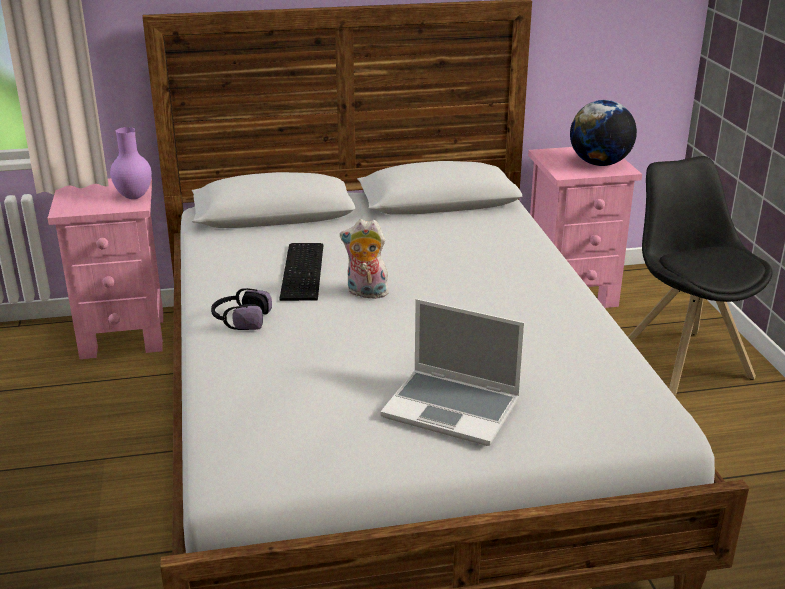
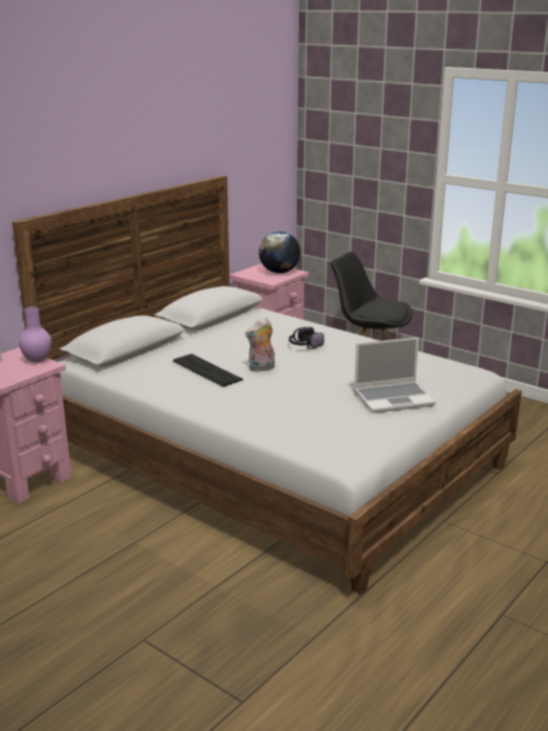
camera: 40 degrees left, 5 degrees down
(240, 320) = (220, 402): headphones -> headphones (304, 345)

